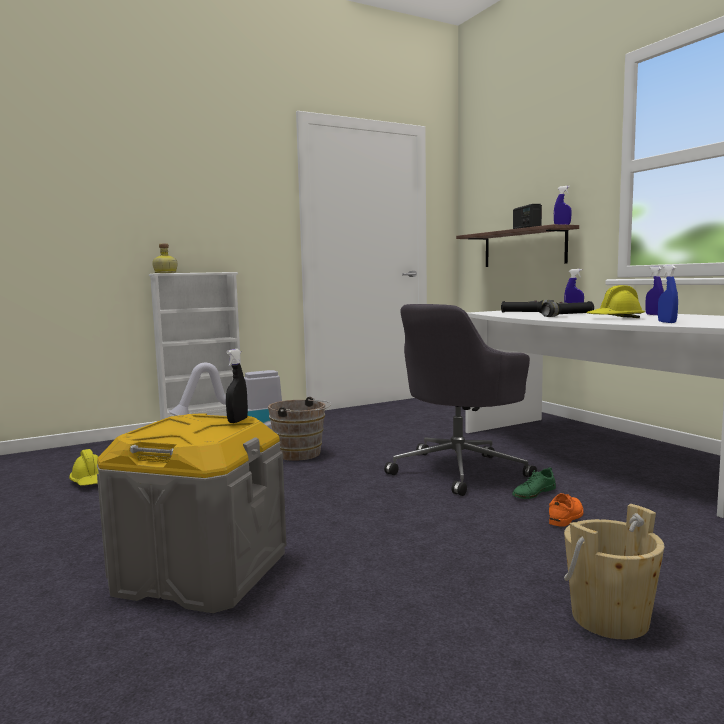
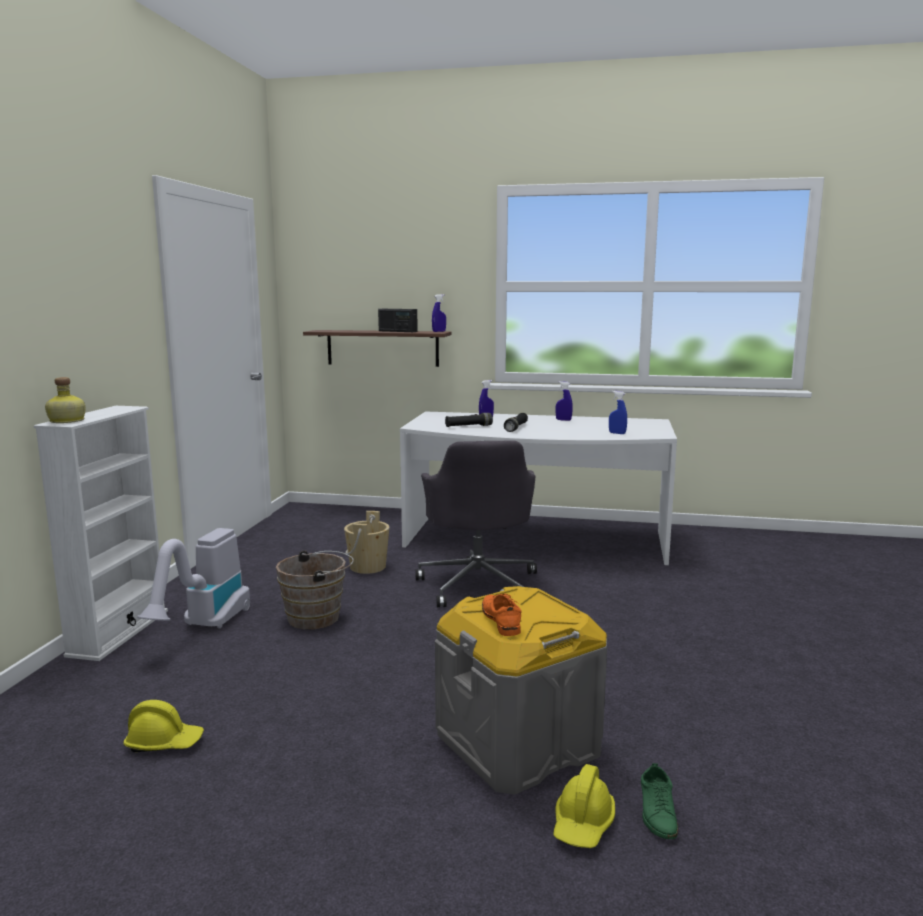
camera: 50 degrees left, 5 degrees up
(237, 421) = (525, 593): black spray bottle -> none
(533, 493) = (560, 585): green shoe -> green shoe (657, 812)
(566, 516) = (609, 595): orange shoe -> orange shoe (501, 620)
(609, 618) = (739, 645): beige bucket -> beige bucket (368, 567)
(615, 318) = (564, 429): yellow hard hat -> yellow hard hat (583, 823)

